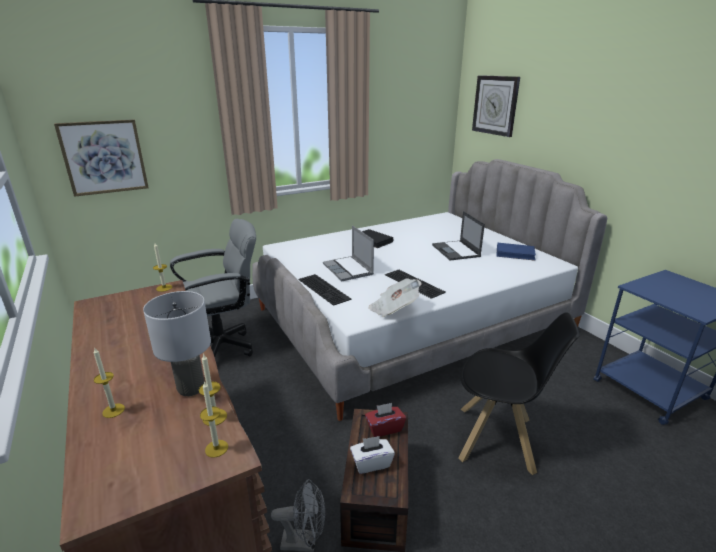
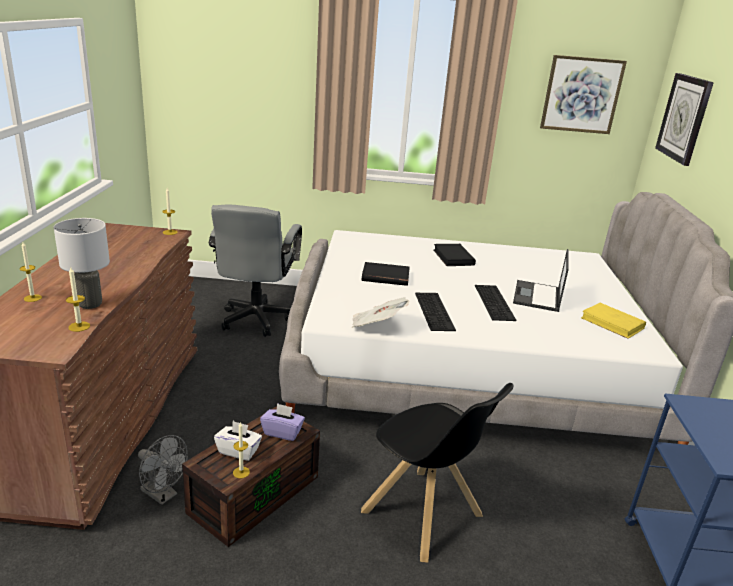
camera: 30 degrees right, 0 degrees up
(104, 157) = (205, 105): picture -> picture (581, 95)
(216, 448) = (55, 343): candle -> candle (241, 472)
(224, 348) = (255, 322): grey office chair -> grey office chair turned 90 degrees clockwise
(325, 289) = (337, 286): keyboard -> keyboard (496, 302)
(348, 270) = (385, 277): laptop -> black book
(384, 428) = (282, 432): red tissue box -> purple tissue box
(515, 254) = (612, 323): blue book -> yellow book

